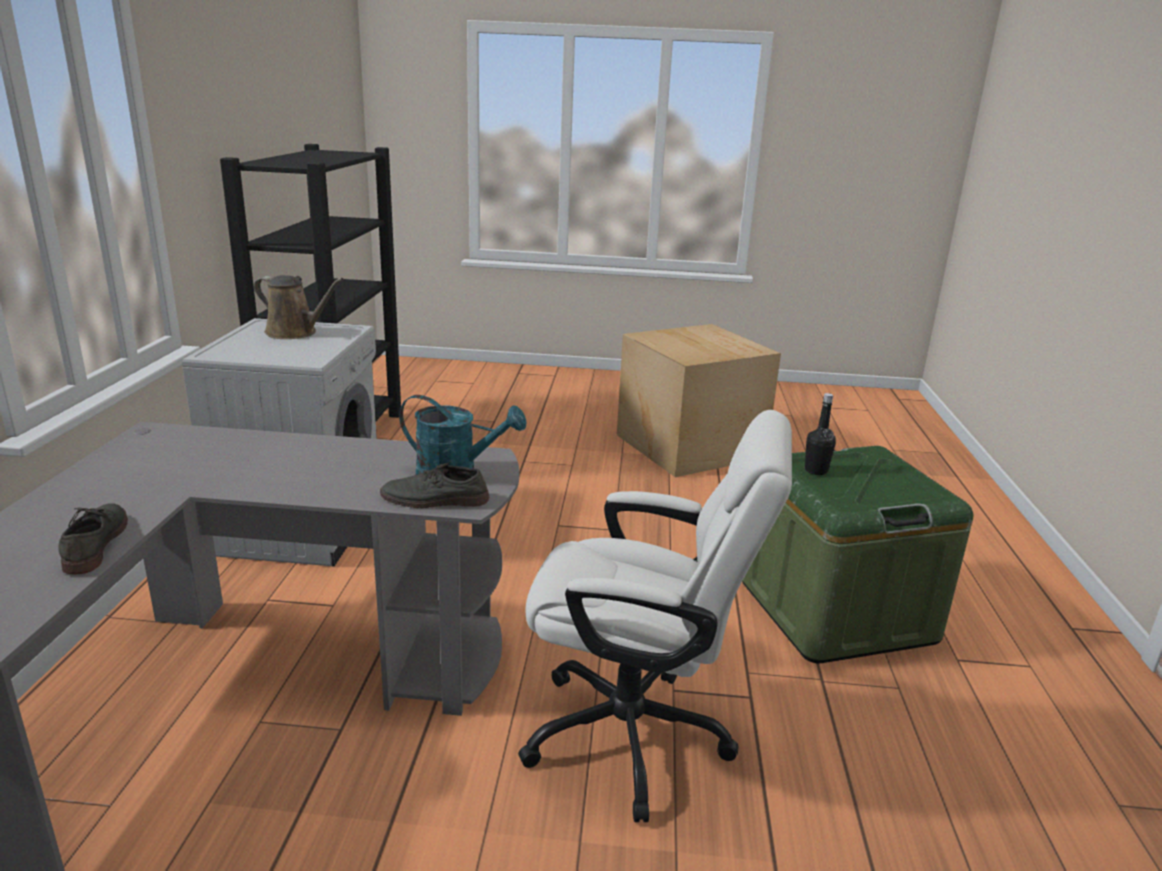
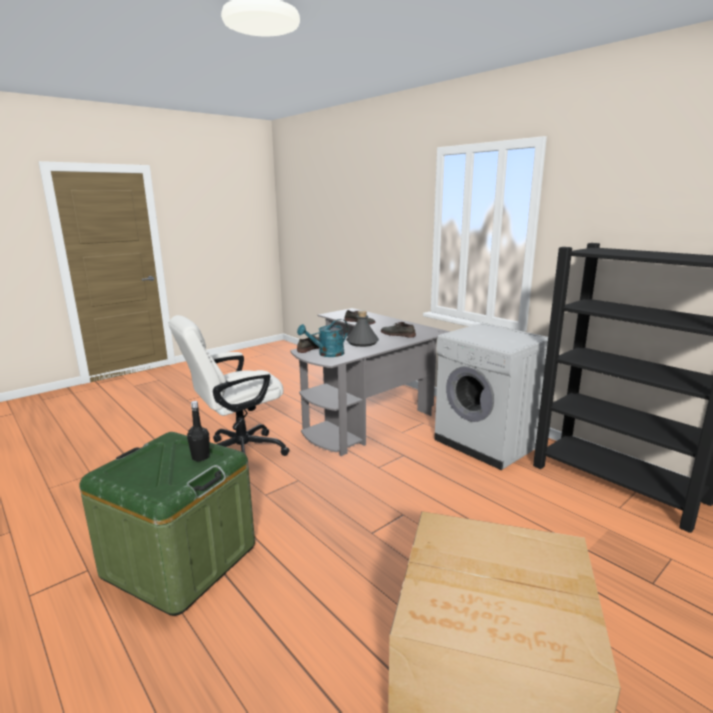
camera: 135 degrees right, 5 degrees down
(217, 459) = (397, 334): none -> grey shoe
(295, 333) = (510, 339): brown watering can -> none
(332, 470) = (362, 343): none -> grey bottle

